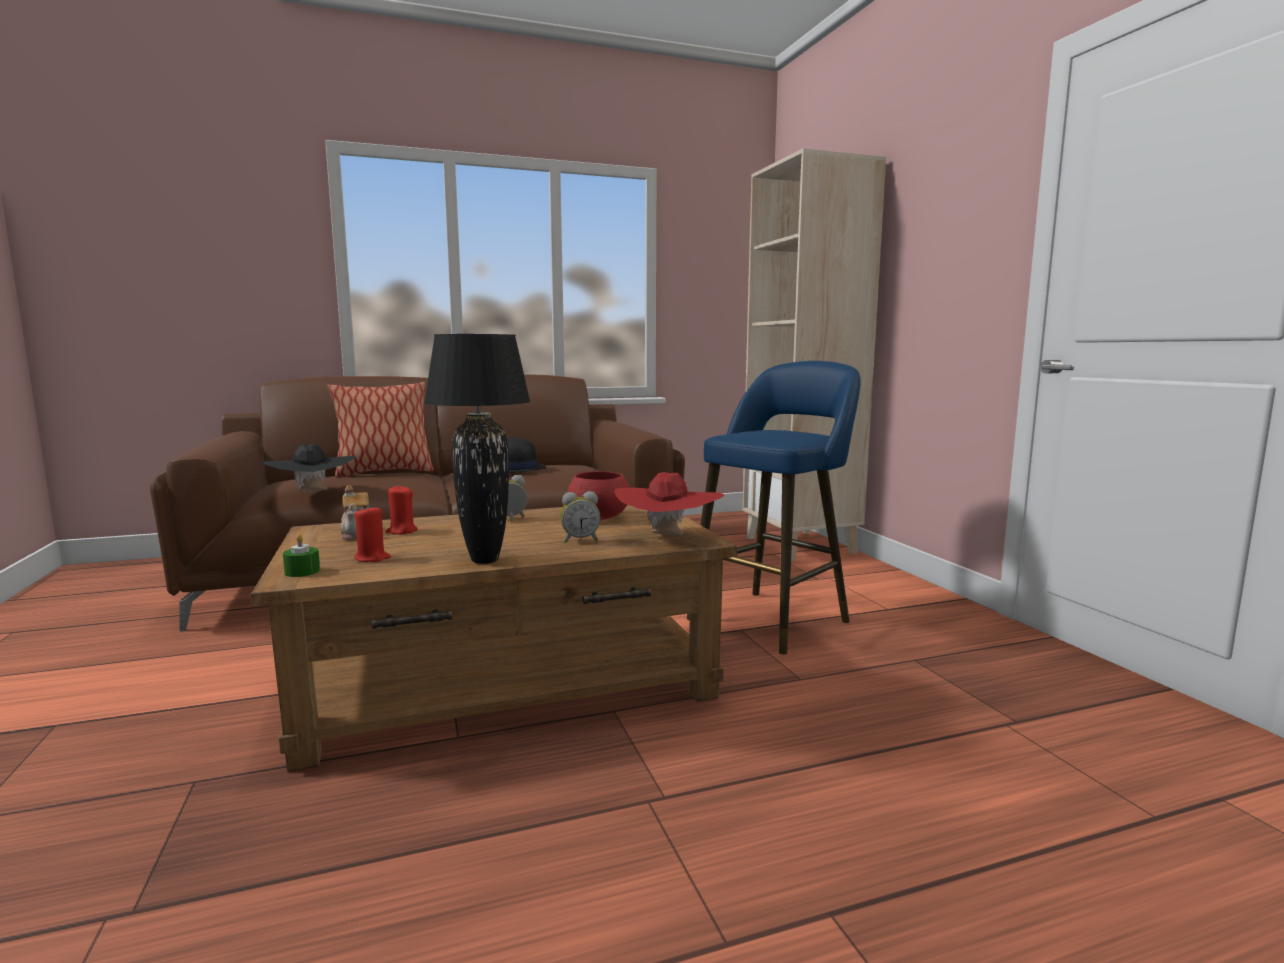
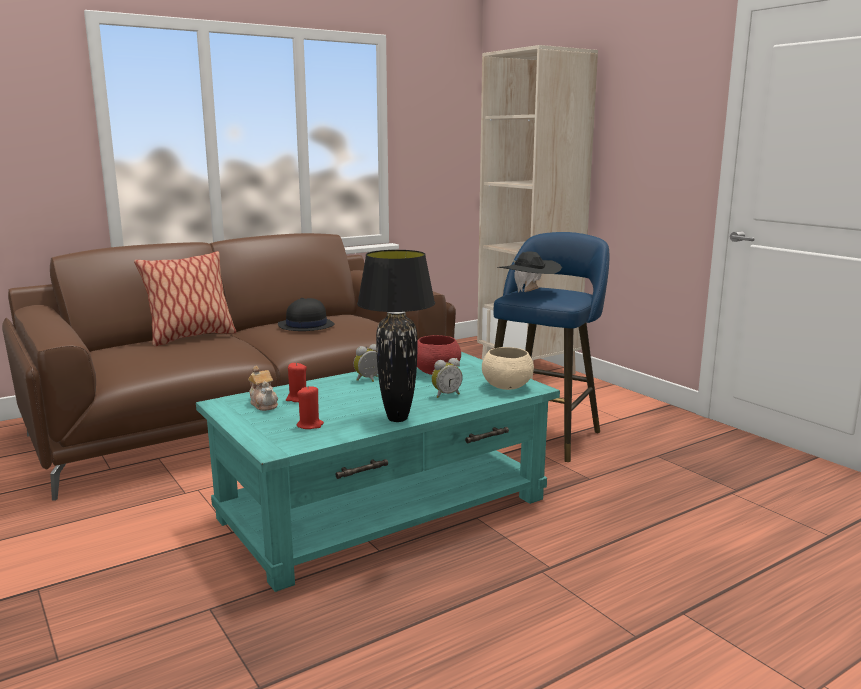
camera: 15 degrees left, 5 degrees up
(302, 571) = (273, 442): green candle -> none
(313, 494) = (158, 366): black hat -> black hat (528, 293)
(509, 683) = (385, 508): brown coffee table -> turquoise coffee table
(667, 538) = (506, 387): red hat -> beige bowl

